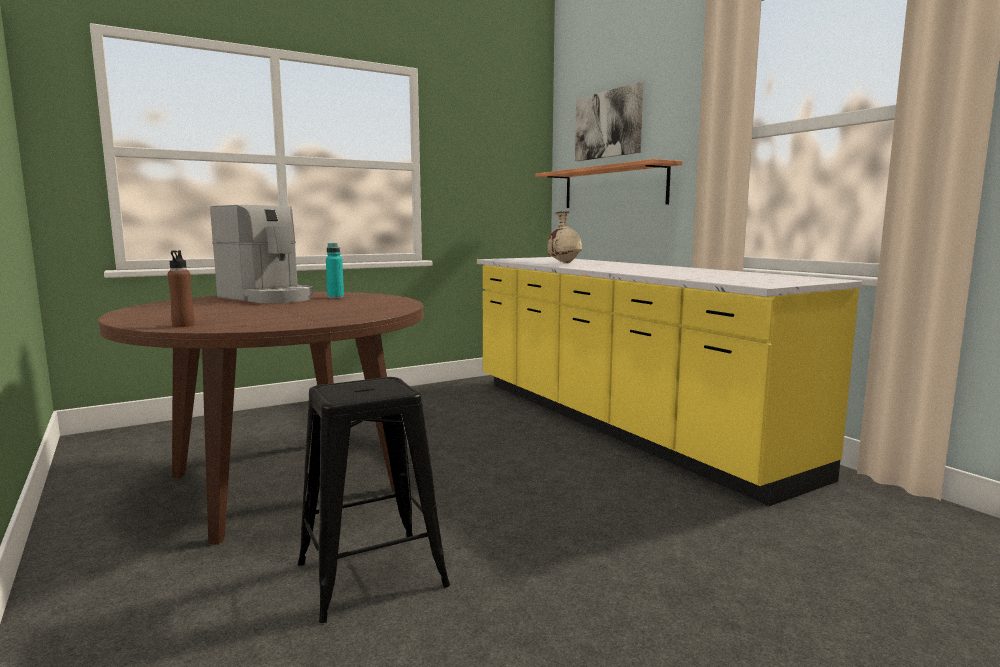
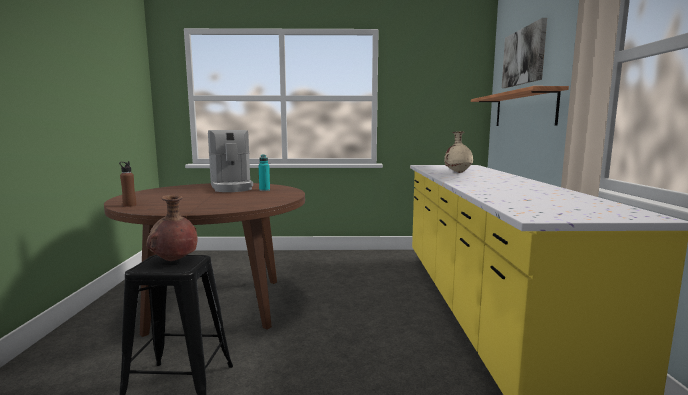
camera: 30 degrees right, 0 degrees up
(364, 387) = (174, 261): none -> brown vase

